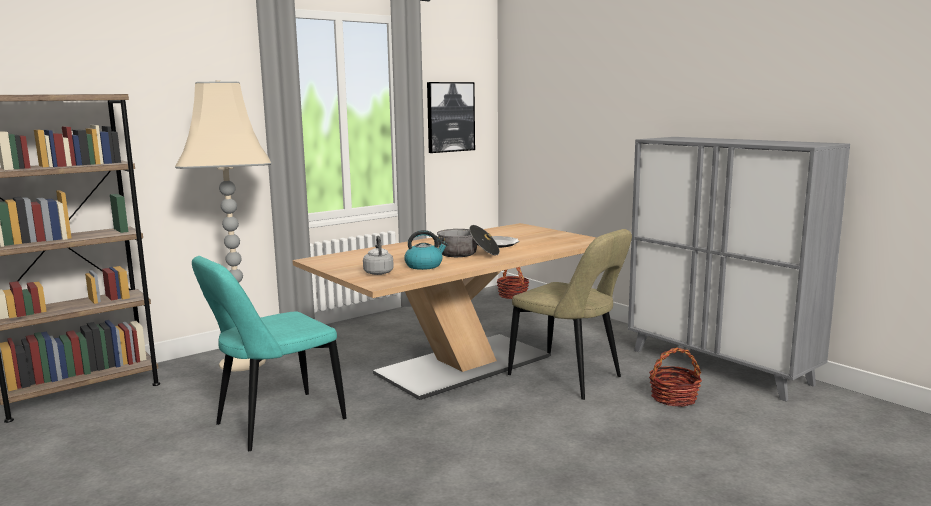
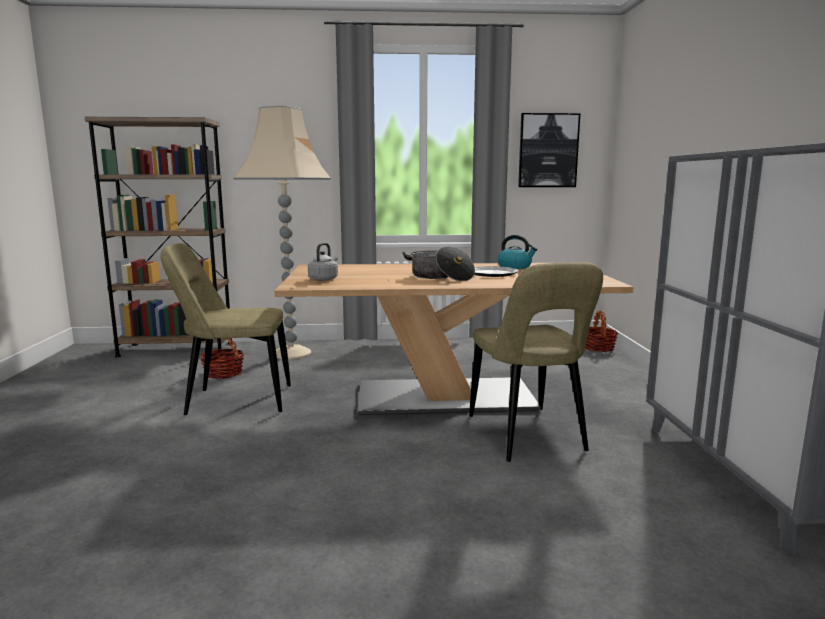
camera: 35 degrees right, 0 degrees up
(274, 423) = (234, 401): turquoise chair -> beige chair
(424, 266) = (374, 280): kettle -> kettle (515, 267)
(673, 398) = (619, 494): basket -> basket (223, 373)

